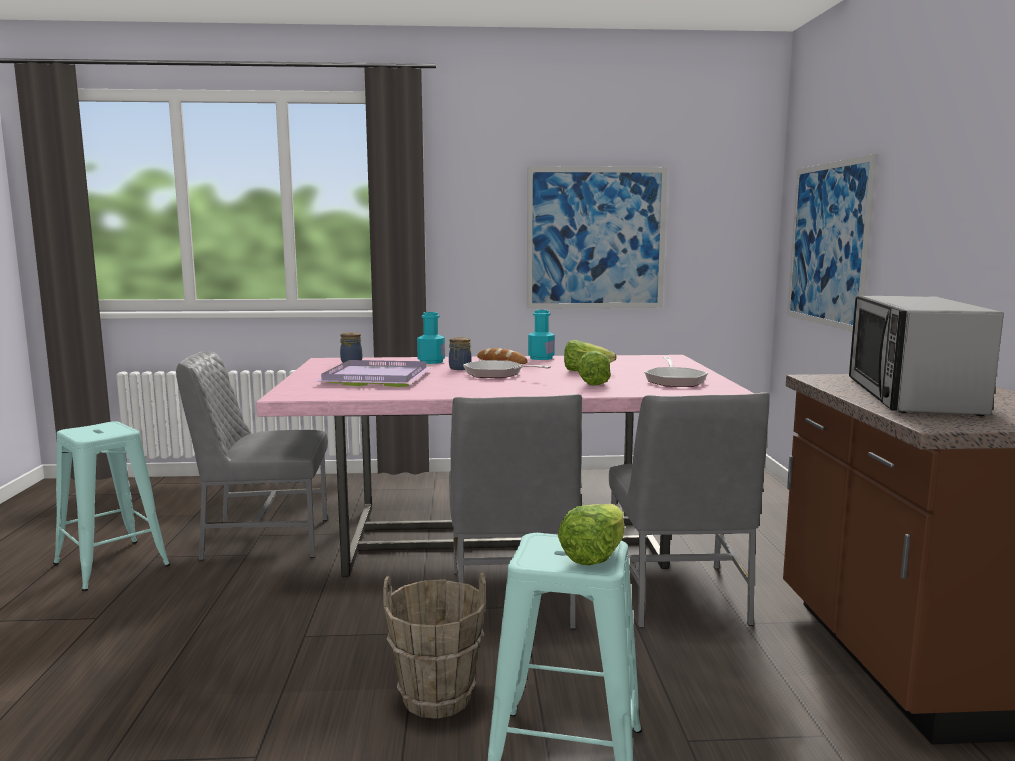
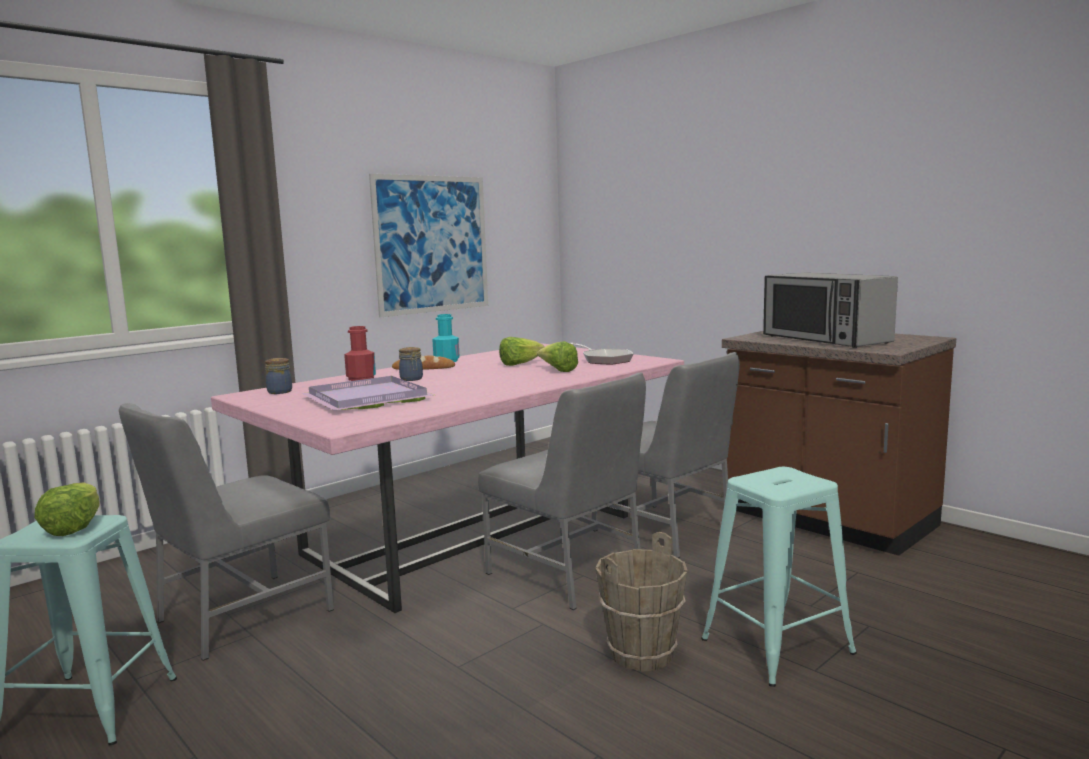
camera: 40 degrees left, 0 degrees up
(431, 362) = (361, 378): turquoise bottle -> red bottle
(497, 374) = (462, 378): frying pan -> none
(595, 555) = (797, 477): lettuce -> lettuce (74, 527)
(828, 244) = (629, 242): picture -> none

